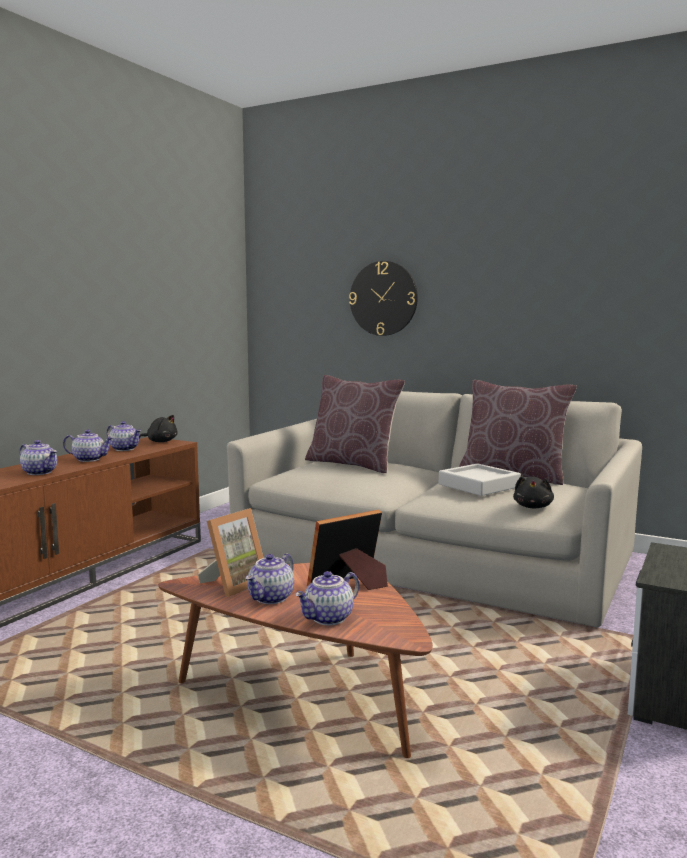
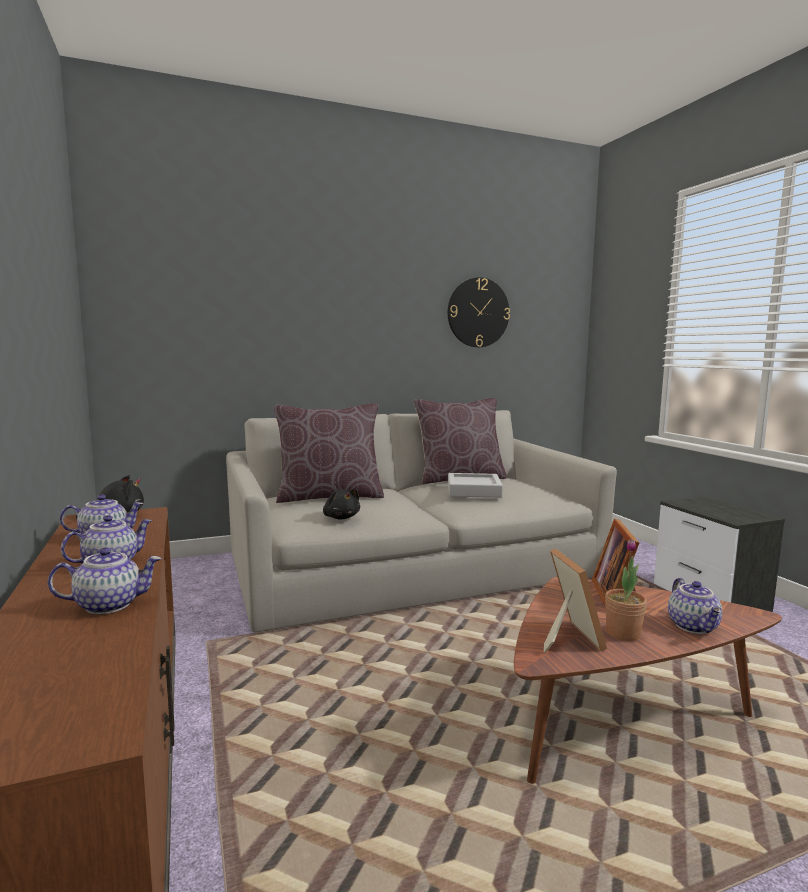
camera: 50 degrees left, 0 degrees up
(271, 598) = (623, 633): teapot -> potted plant
(383, 298) = (284, 322): wall clock -> wall clock (478, 312)
(533, 507) = (542, 497): black plush toy -> black plush toy (341, 517)

